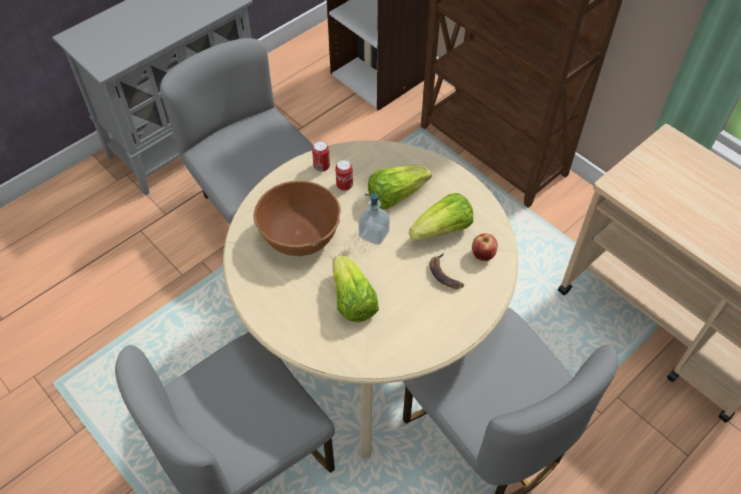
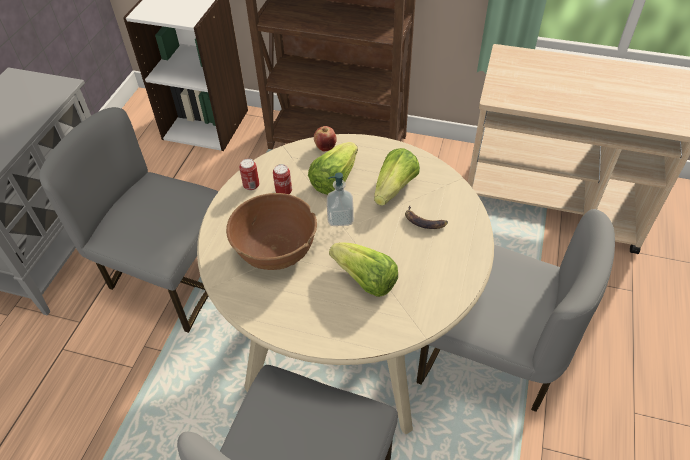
camera: 30 degrees left, 5 degrees down
(483, 255) = (441, 192): apple -> apple (325, 147)

